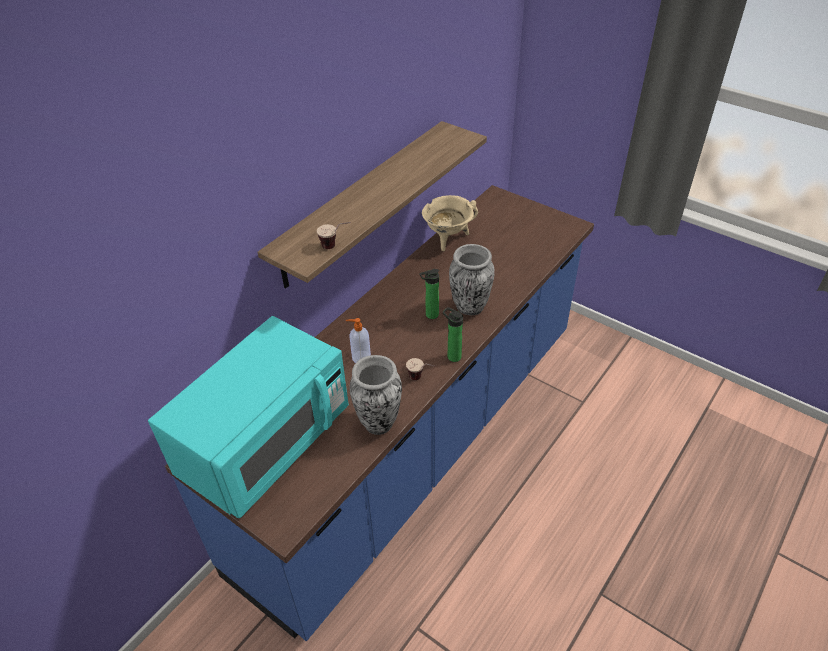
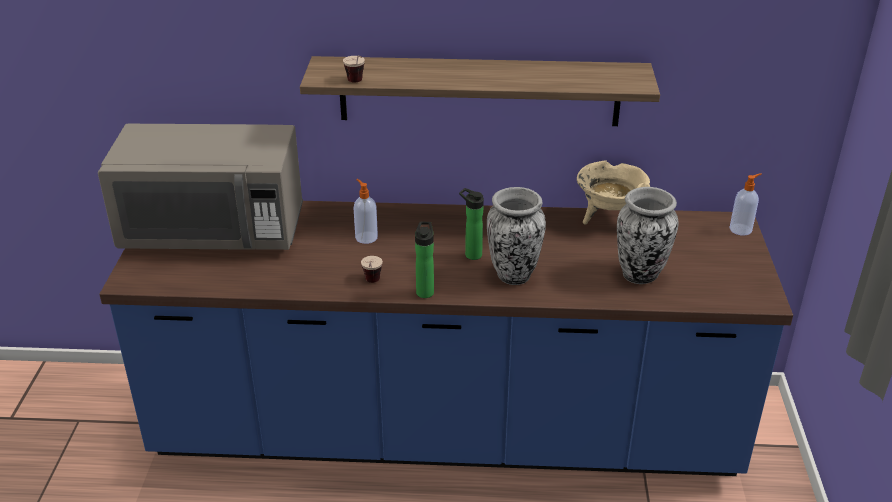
camera: 55 degrees right, 10 degrees down
(265, 443) = (213, 231): turquoise microwave -> grey microwave
(379, 422) = (290, 281): vase -> vase (640, 275)
(504, 197) = (741, 229): none -> soap dispenser

